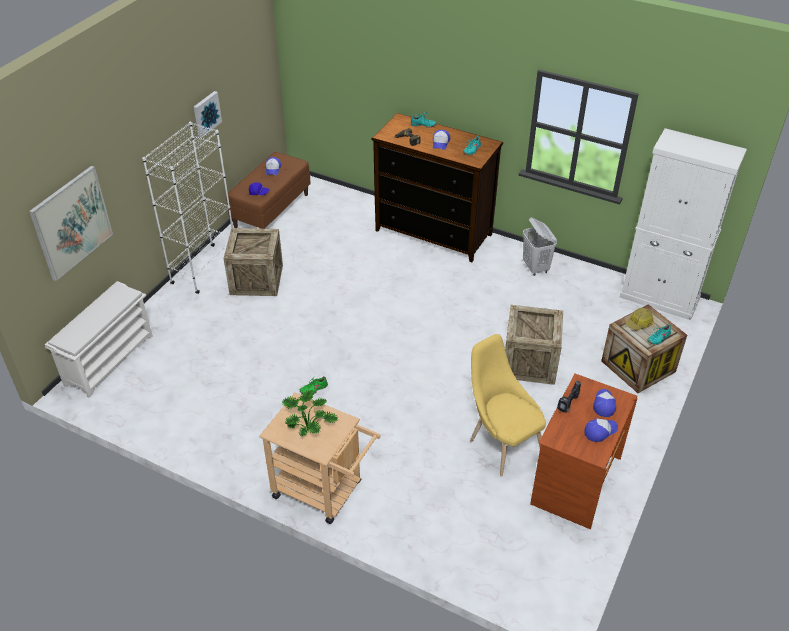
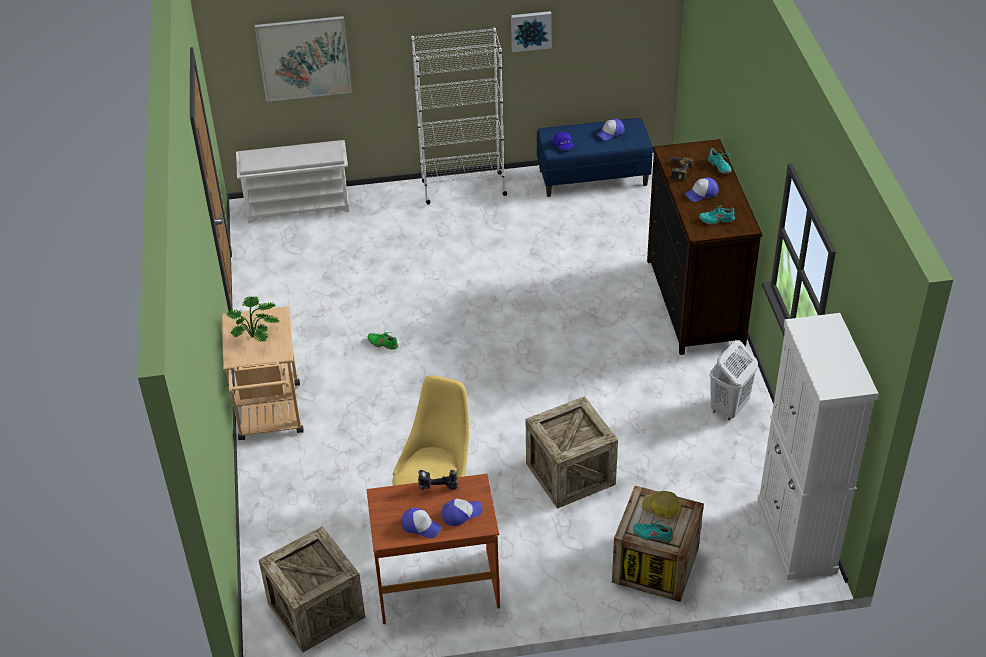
camera: 55 degrees right, 0 degrees up
(256, 280) = (484, 227): crate -> crate (316, 610)
(271, 210) = (593, 177): brown bench -> blue bench

